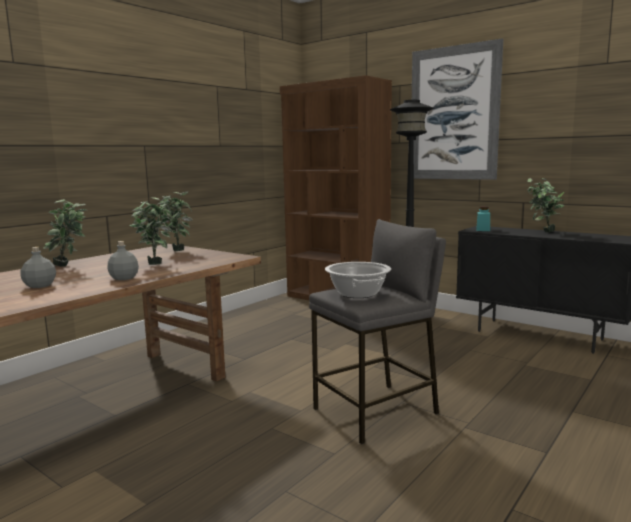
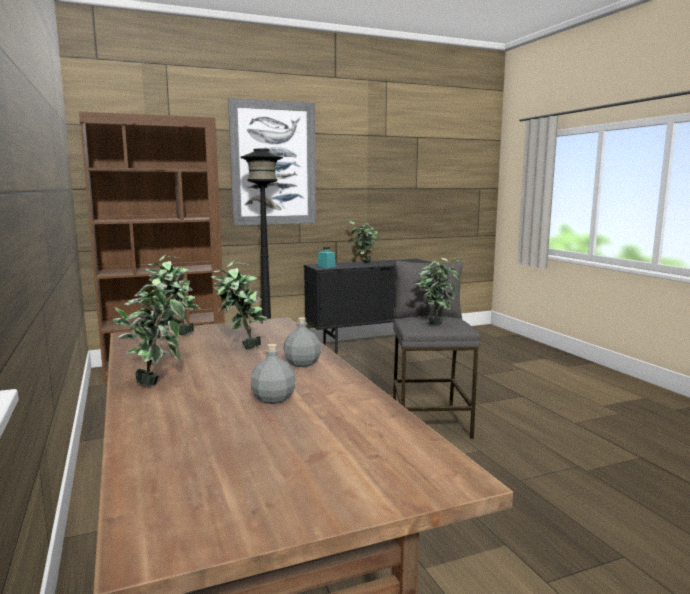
camera: 60 degrees left, 0 degrees up
(358, 293) = (436, 323): cooking pot -> potted plant

